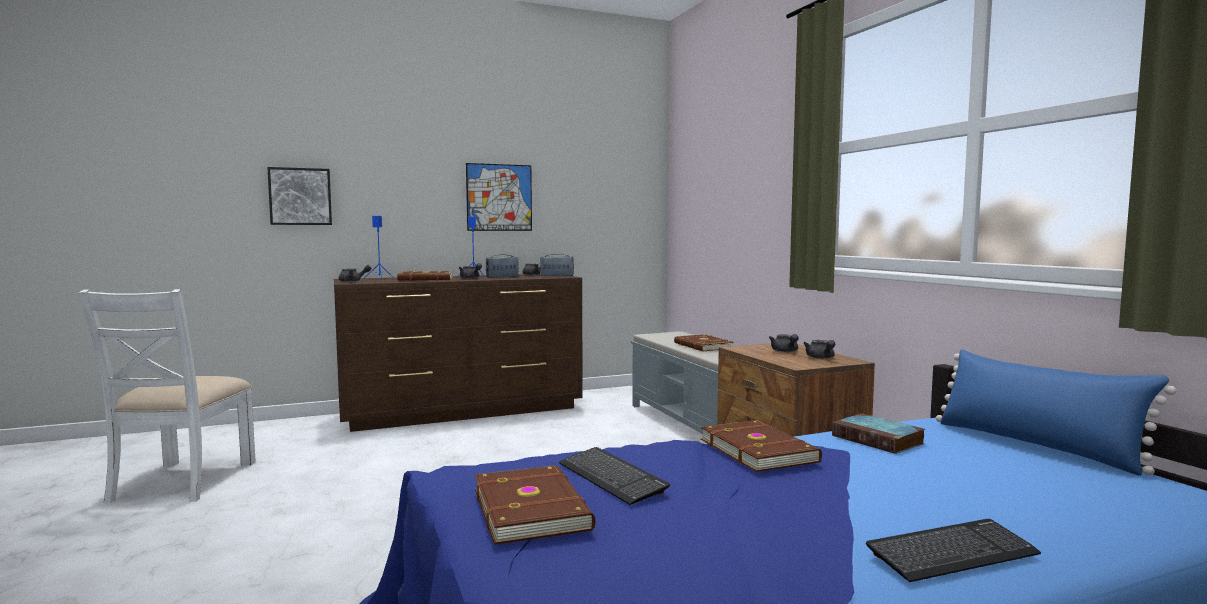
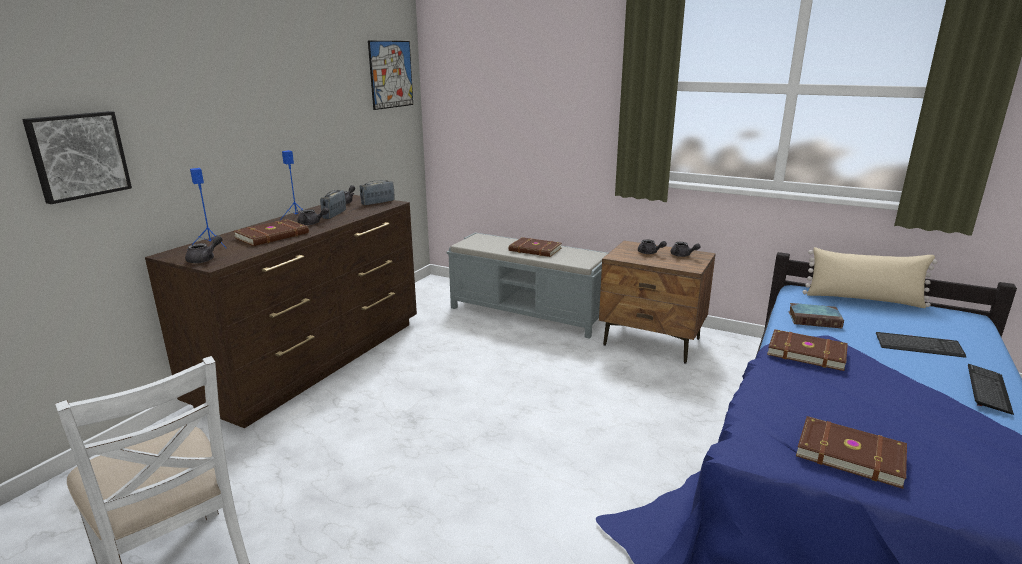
camera: 40 degrees left, 15 degrees up
(499, 197) = (295, 121): picture -> picture (391, 74)
(611, 477) = (815, 409): keyboard -> keyboard (918, 346)
(1036, 445) = (863, 299): blue pillow -> beige pillow

